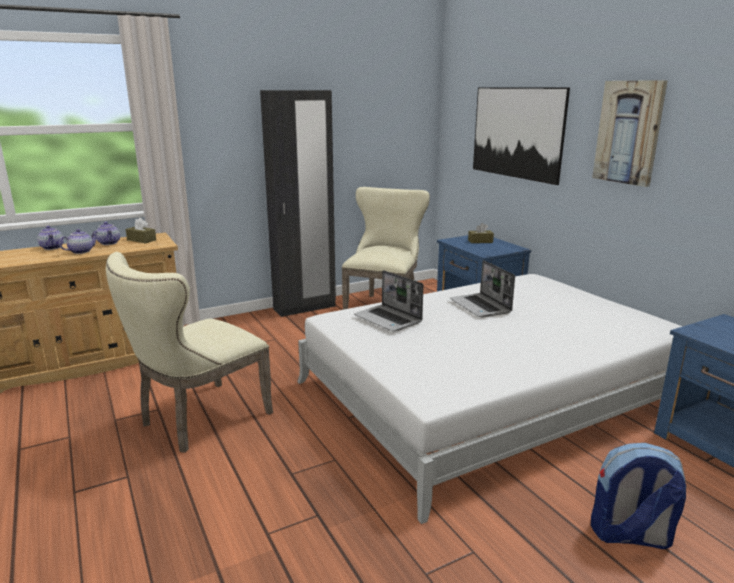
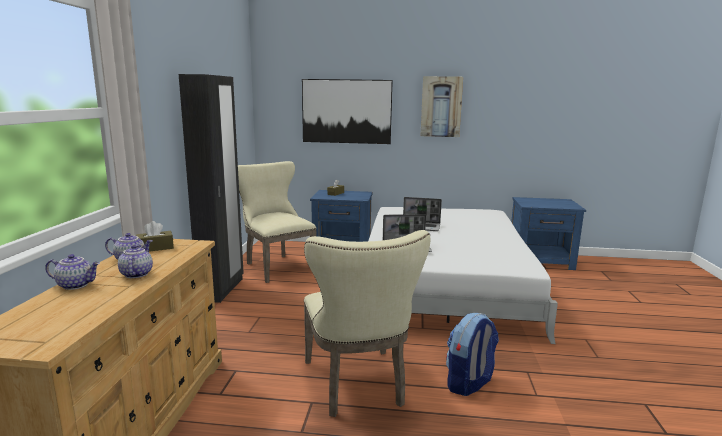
camera: 55 degrees left, 5 degrees down
(629, 536) = (590, 302): backpack -> backpack (469, 383)

